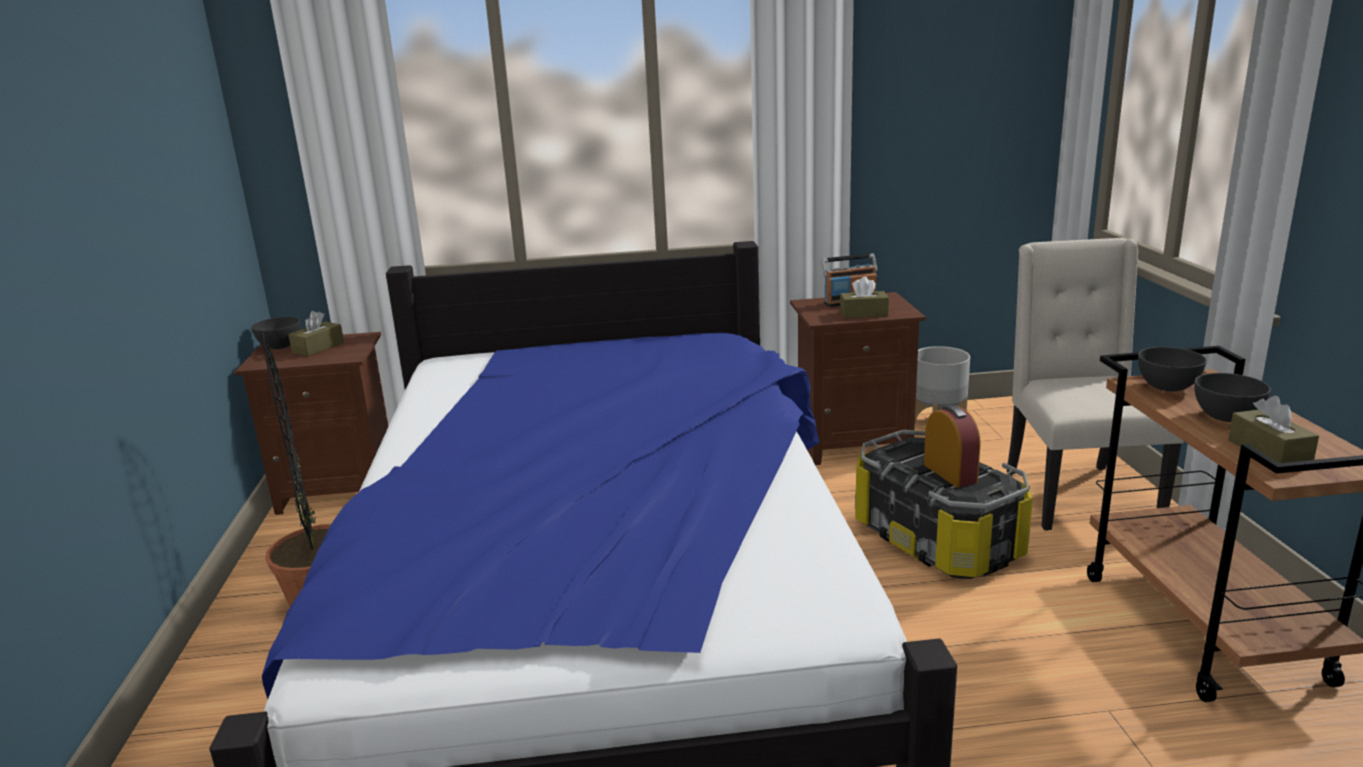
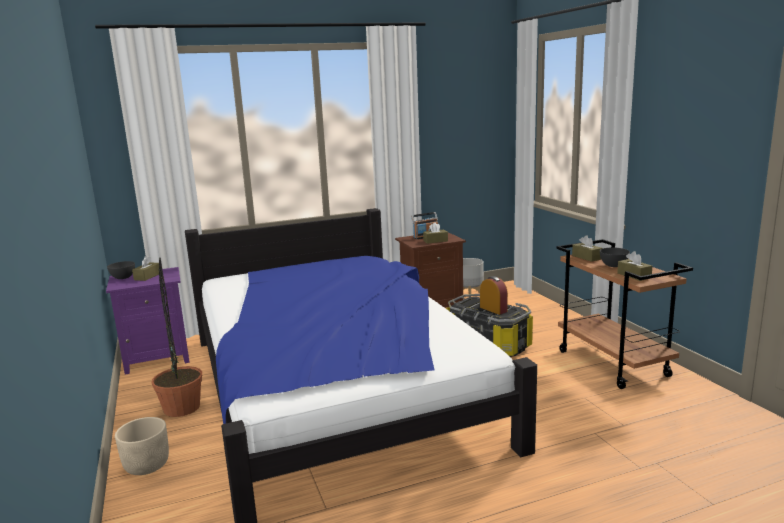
camera: 15 degrees left, 5 degrees down
(206, 718) = (147, 465): none -> beige planter
(339, 489) = (157, 358): brown nightstand -> purple nightstand
(1076, 495) = (544, 320): beige chair -> none
(1168, 387) = (586, 257): grey bowl -> brown tissue box

